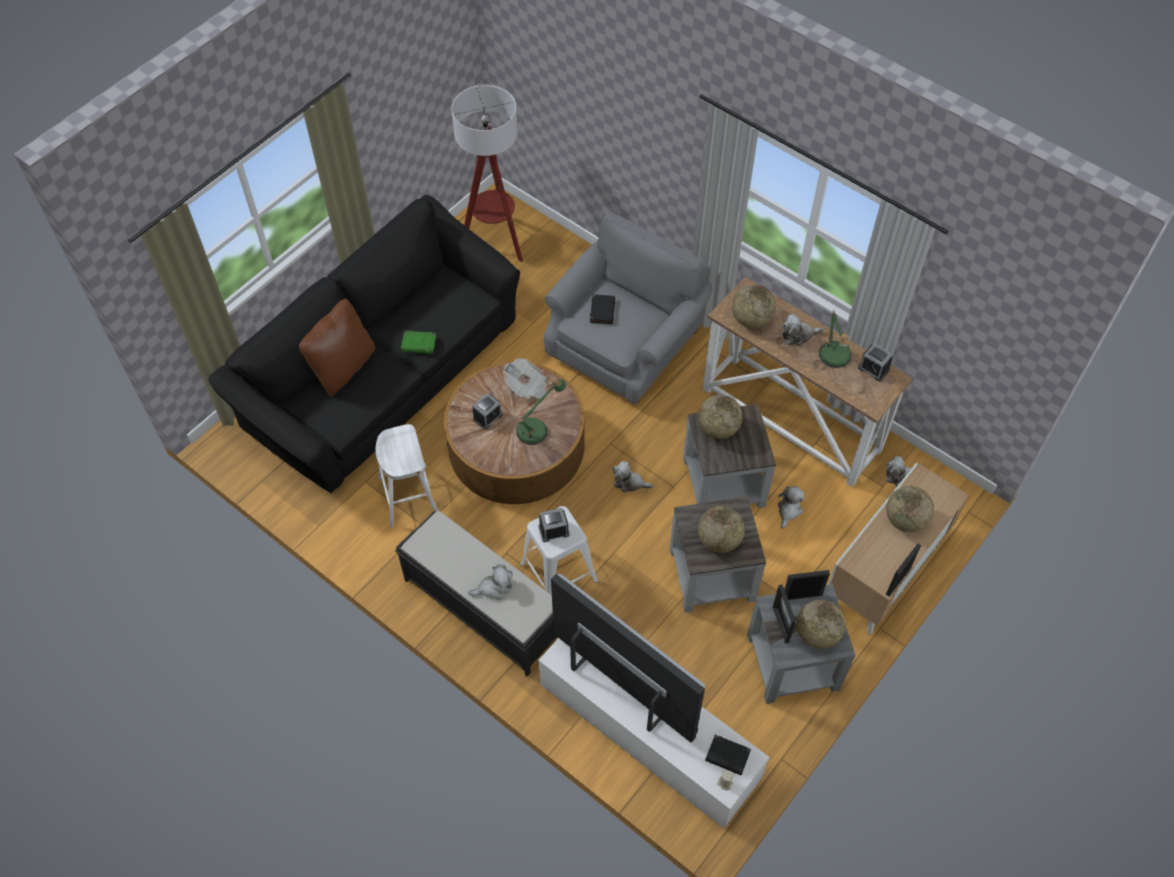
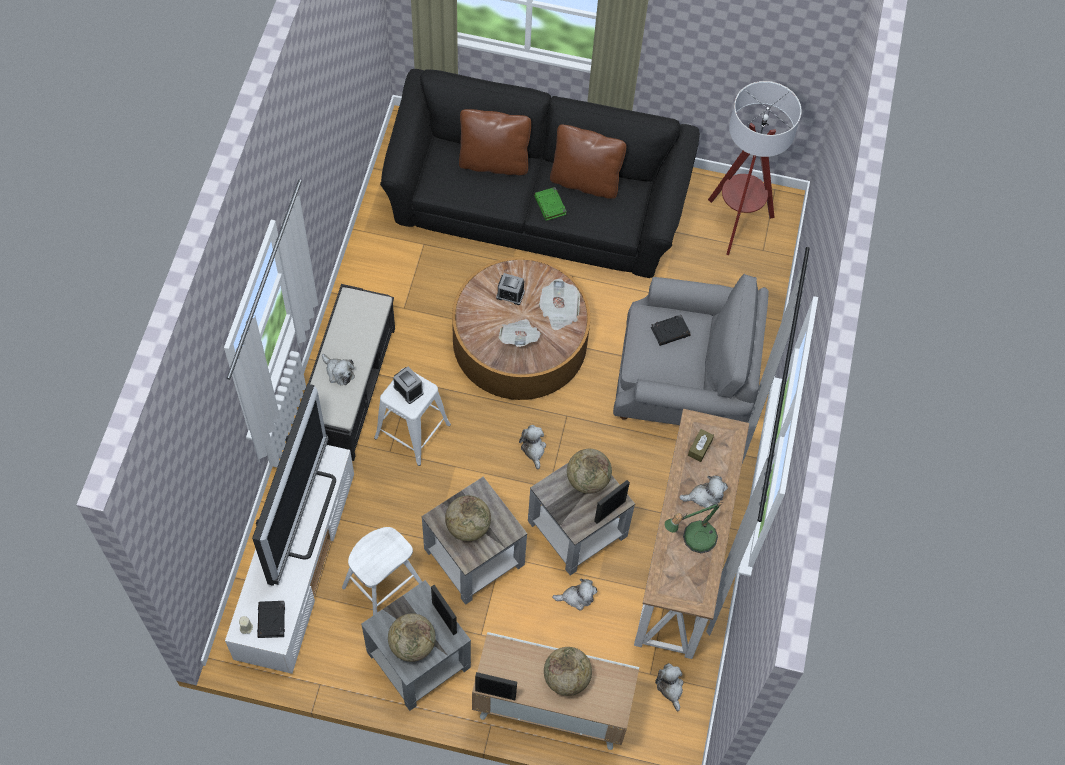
camera: 60 degrees right, 5 degrees up
(408, 496) = (427, 282): white stool -> white stool (382, 586)
(411, 308) = (585, 181): none -> brown pillow
(537, 429) = (519, 338): table lamp -> newspaper
(751, 319) = (700, 447): globe -> brown tissue box
(780, 624) = (406, 610): picture frame -> picture frame (609, 511)
(798, 335) = (704, 496): plush toy -> plush toy turned 120 degrees clockwise
(873, 368) = (703, 578): alarm clock -> none

